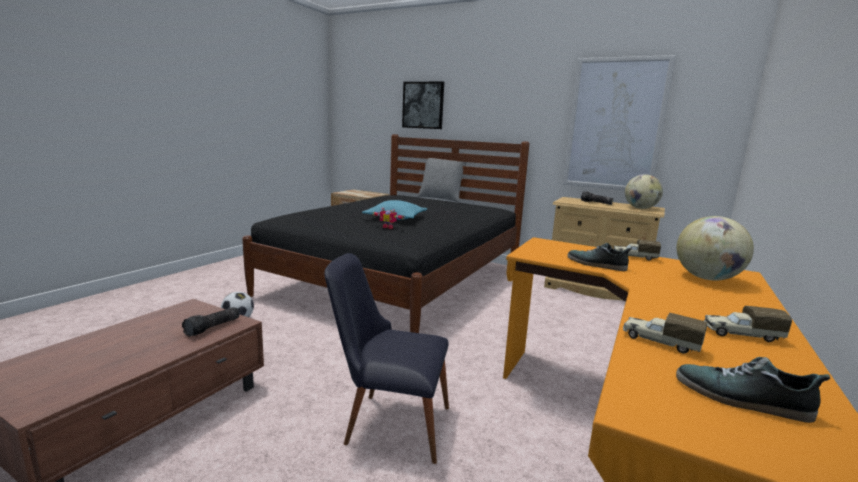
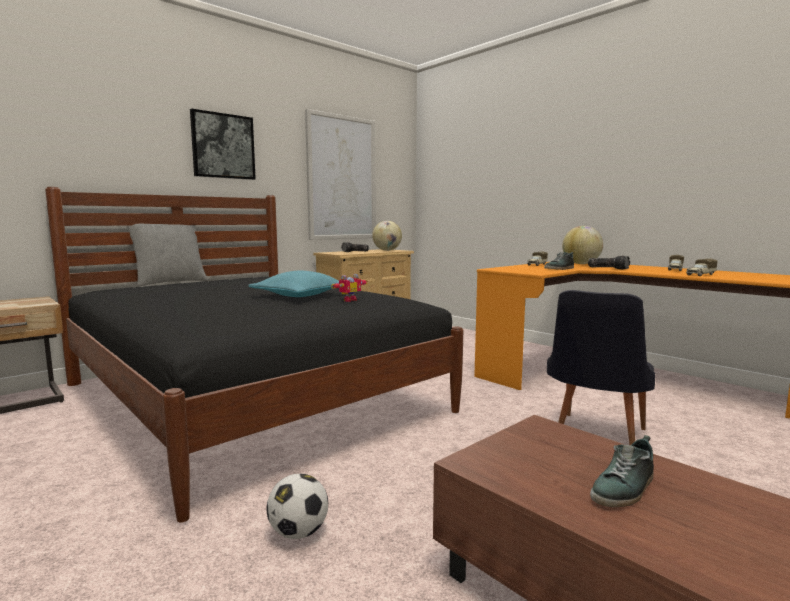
camera: 70 degrees left, 5 degrees down
(213, 328) = (560, 440): flashlight -> flashlight (608, 268)
(423, 105) = (103, 140): picture -> picture (223, 146)
(741, 399) = (753, 275): shoe -> shoe (624, 488)

